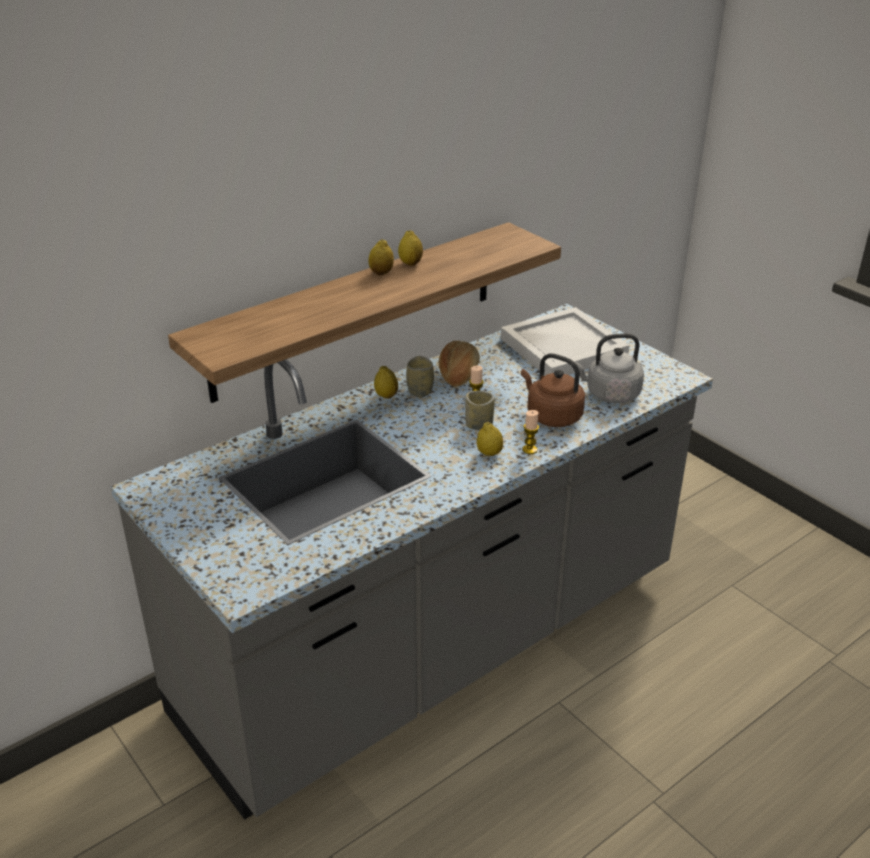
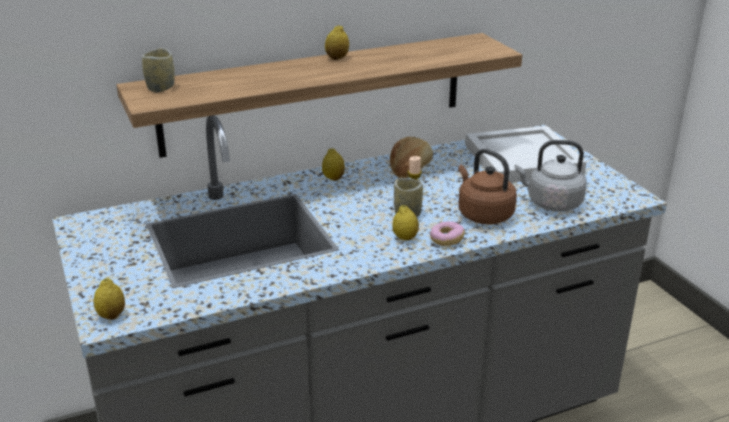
camera: 15 degrees right, 5 degrees down
(410, 263) = (369, 54): lemon -> lemon (111, 315)
(420, 391) = (366, 178): cup -> cup (160, 88)
(529, 450) = (446, 240): candle -> donut

